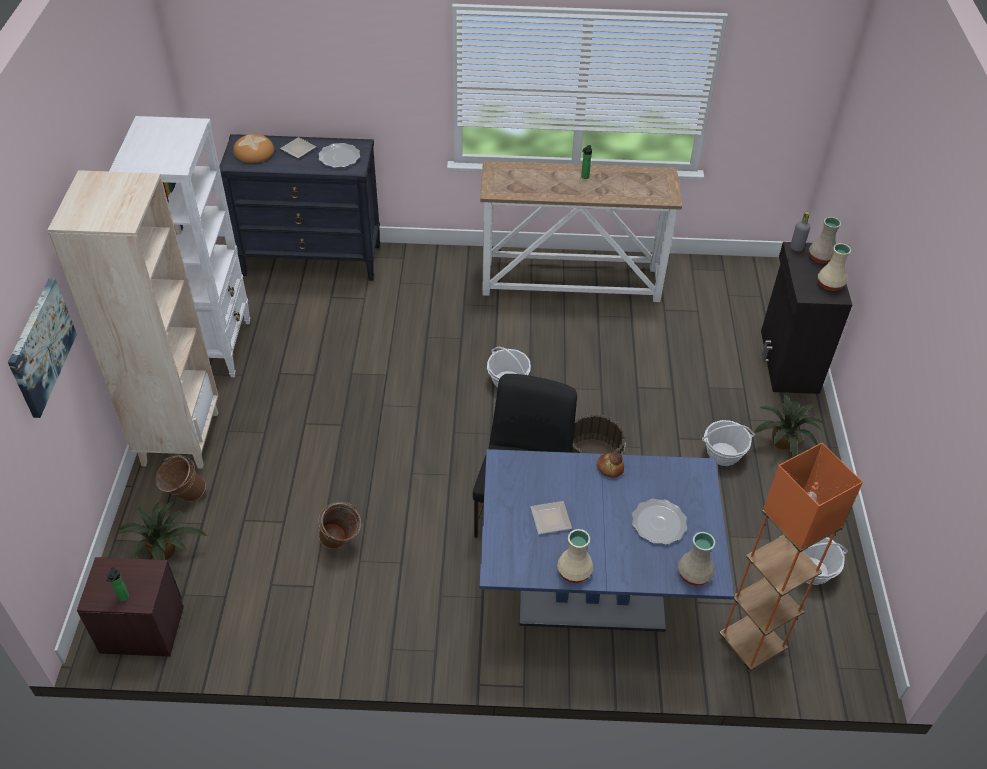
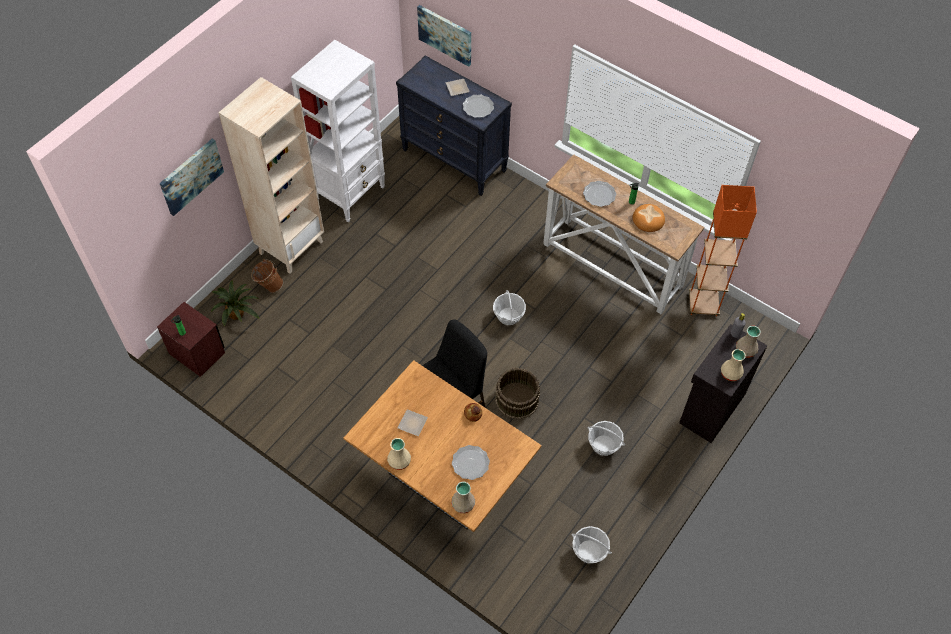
camera: 35 degrees right, 10 degrees up
(254, 152) = (429, 77): bread -> bread (648, 220)
(256, 87) = (445, 34): none -> picture
(341, 544) = (330, 365): brown bucket -> none
(546, 184) = (599, 195): none -> plate
(591, 594) = (443, 481): blue dining table -> brown dining table
(751, 644) = (510, 569): orange floor lamp -> orange floor lamp (703, 304)
(783, 443) = (651, 462): potted plant -> none

